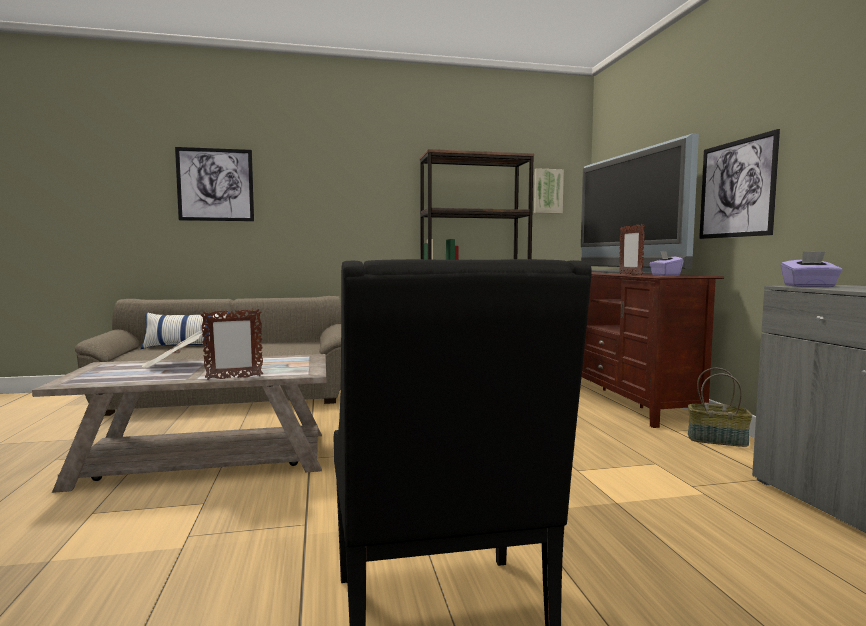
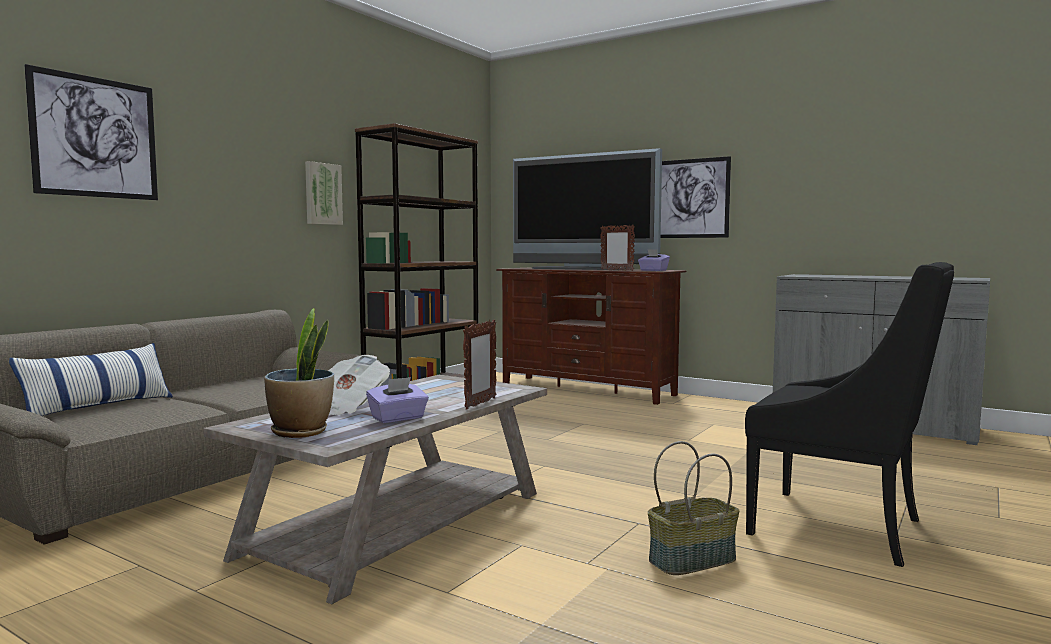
camera: 45 degrees left, 0 degrees up
(96, 373) = (301, 432): none -> potted plant
(547, 191) = (461, 180): picture -> picture (322, 194)
(717, 440) = (705, 403): basket -> basket (692, 559)
(809, 286) = (801, 275): purple tissue box -> purple tissue box (398, 418)

